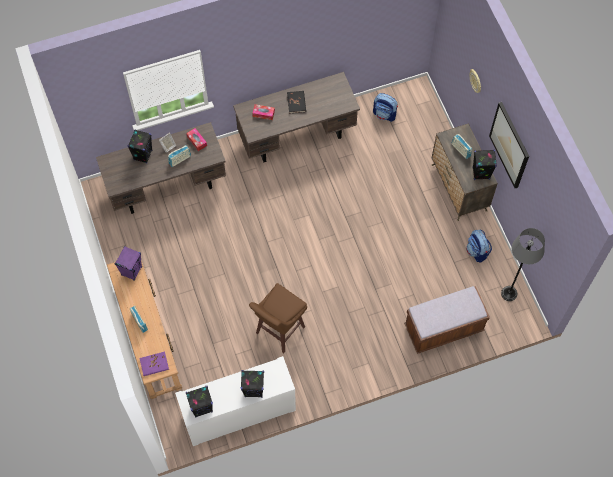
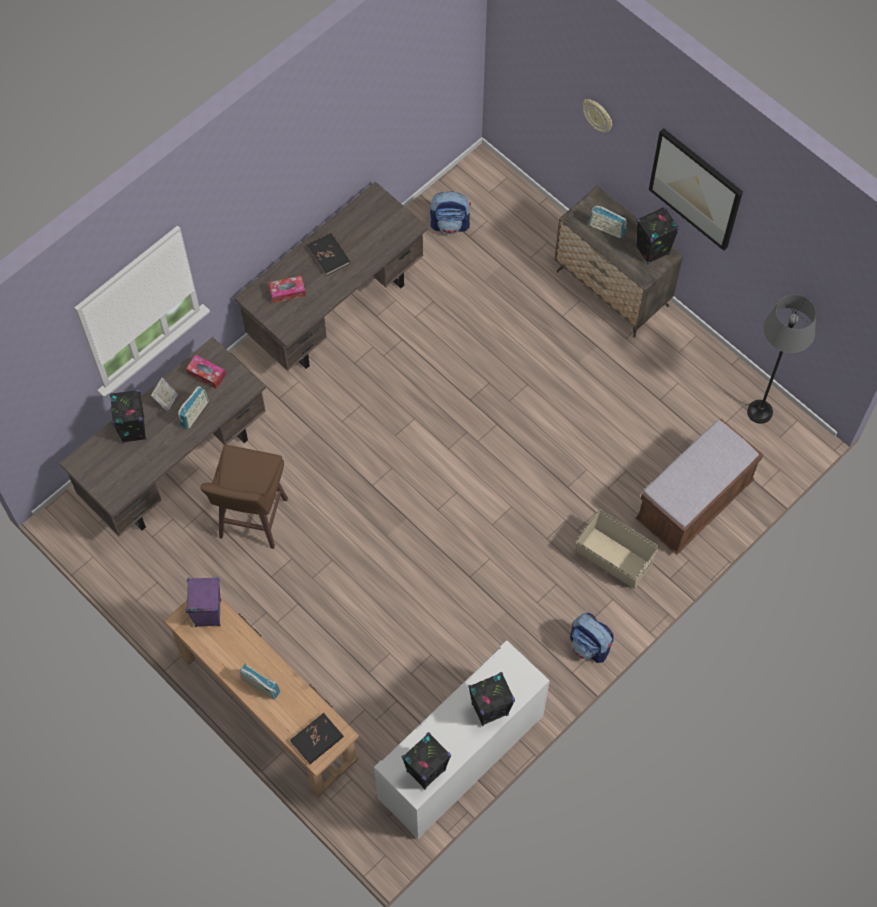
camera: 25 degrees left, 0 degrees up
(154, 364) = (317, 739): purple book -> black book
(279, 331) = (458, 610): brown stool -> brown stool (252, 520)
(381, 340) = (614, 558): none -> beige storage box
(477, 251) = (684, 370): backpack -> backpack (590, 646)

